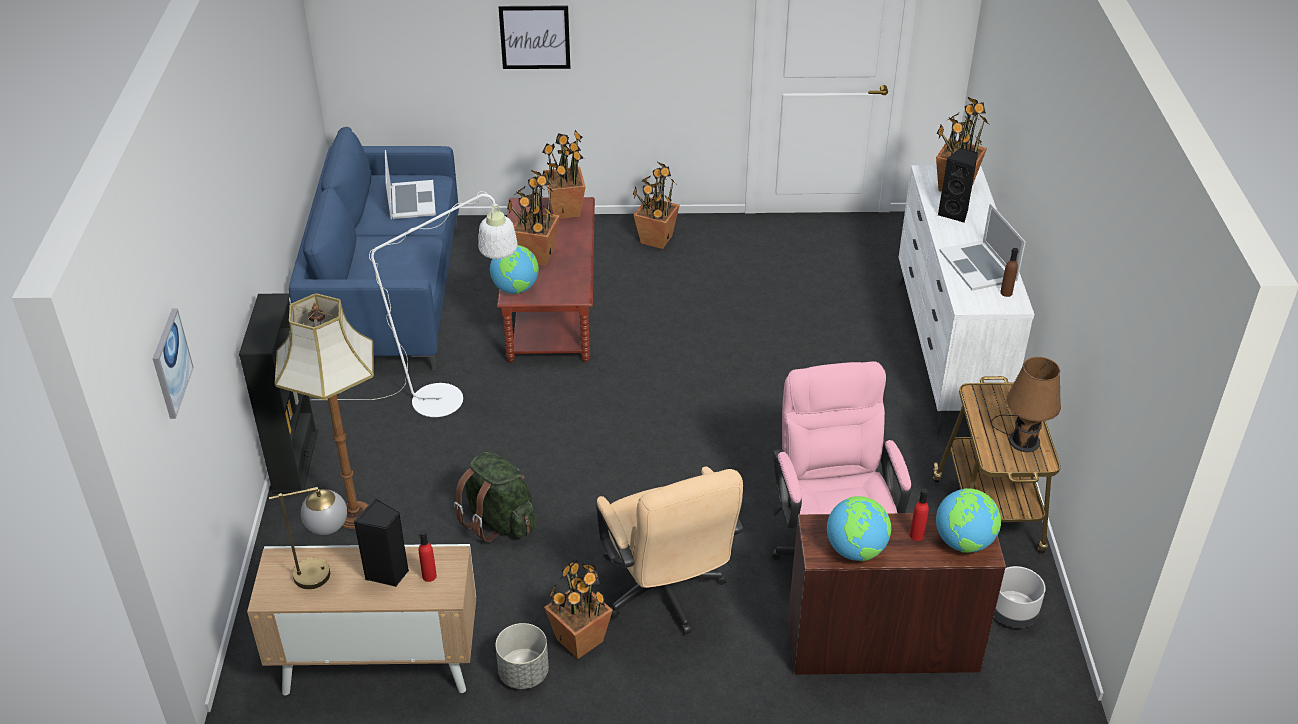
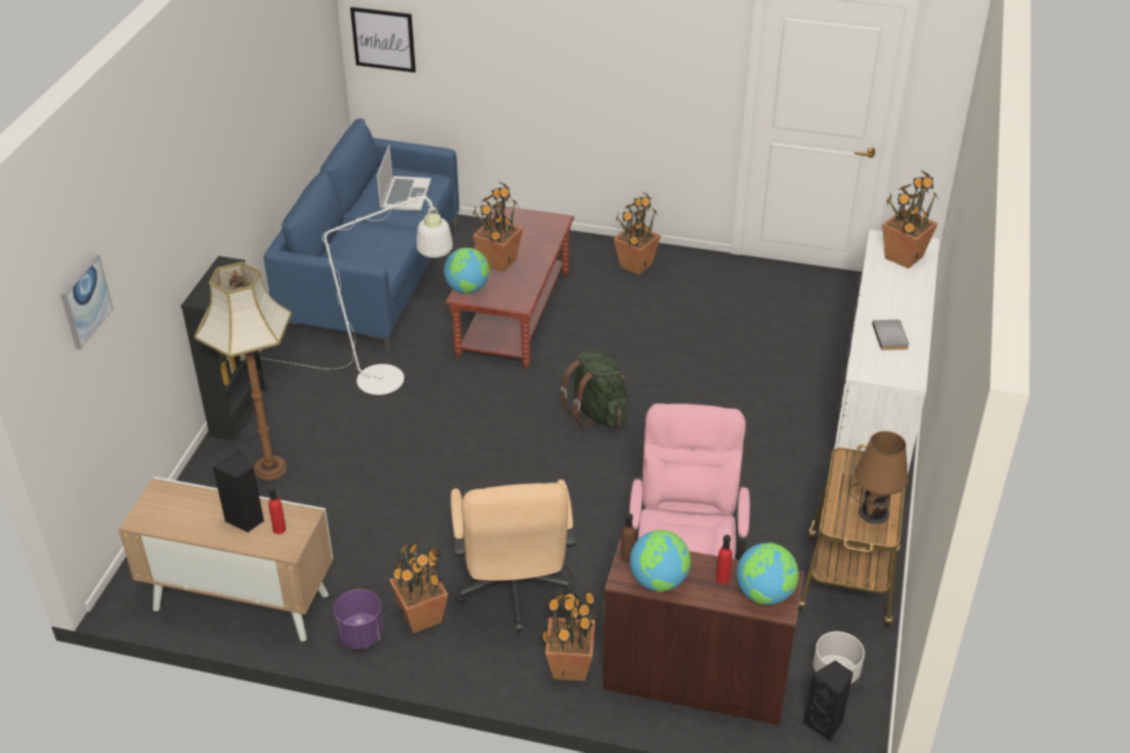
camera: 15 degrees right, 0 degrees up
(326, 572) = (195, 508): table lamp -> none
(499, 521) = (392, 497): green backpack -> green backpack (597, 412)
(523, 673) = (361, 636): grey planter -> purple planter
(535, 37) = (539, 58): picture -> picture (383, 39)
(565, 210) = (541, 224): potted plant -> potted plant (570, 666)
(955, 213) = (891, 282): black speaker -> black speaker (825, 724)
(978, 265) = (891, 336): laptop -> grey book
(1006, 293) = (907, 367): brown bottle -> brown bottle (627, 557)

